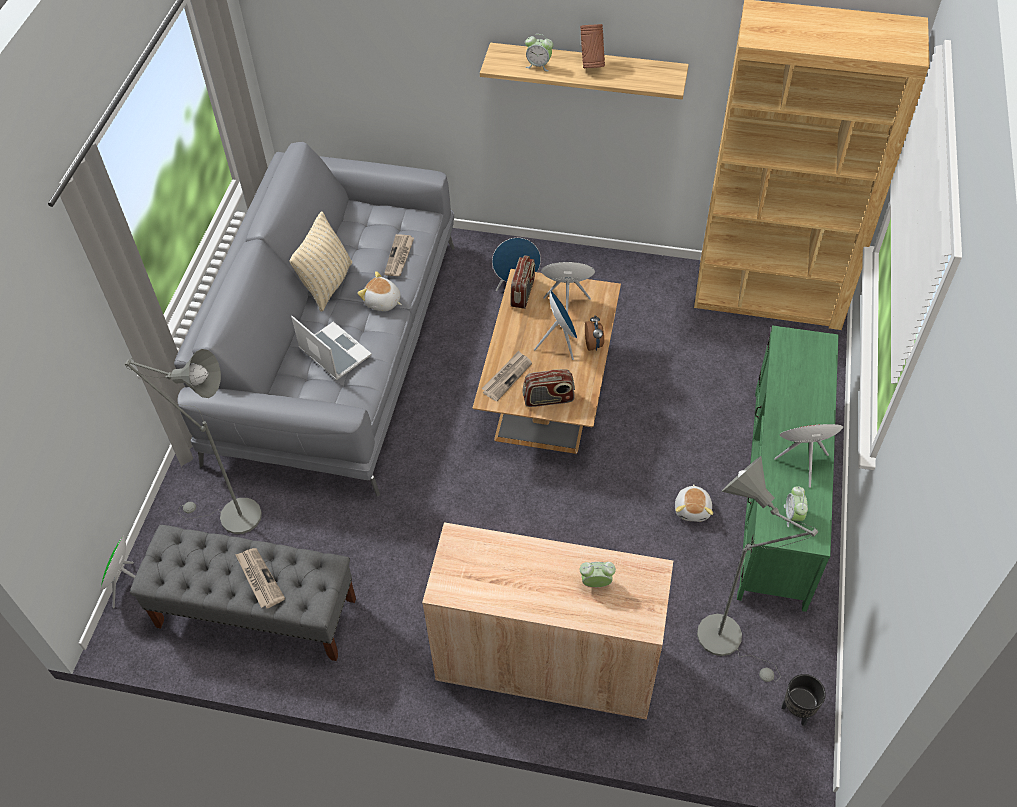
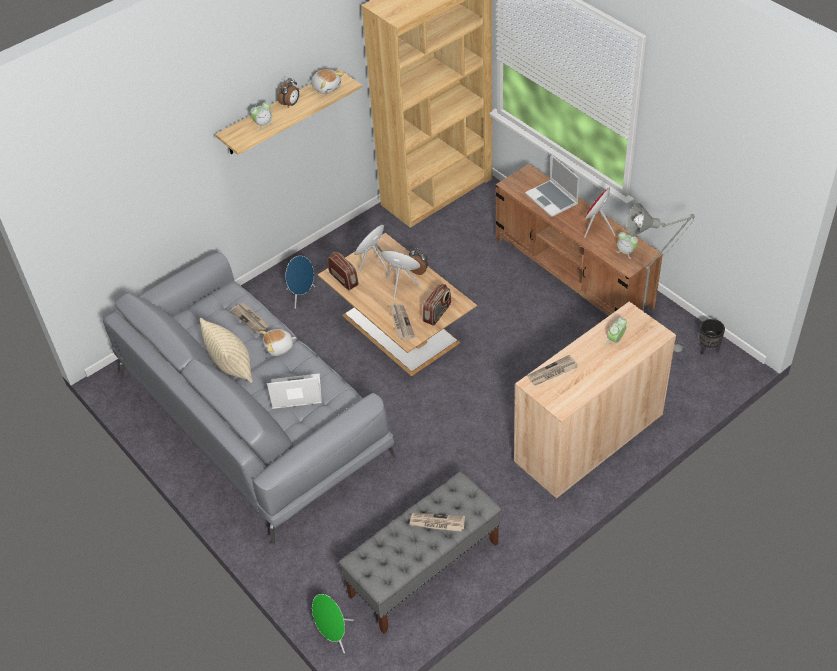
camera: 50 degrees left, 5 degrees down
(232, 516) = (334, 546): grey floor lamp -> none
(489, 548) = (552, 372): none -> newspaper
(591, 64) = (291, 104): brown vase -> alarm clock
(693, 509) = (548, 314): plush toy -> plush toy (326, 87)
(779, 494) = (573, 273): green tv stand -> brown tv stand
(804, 391) = (552, 199): none -> laptop

